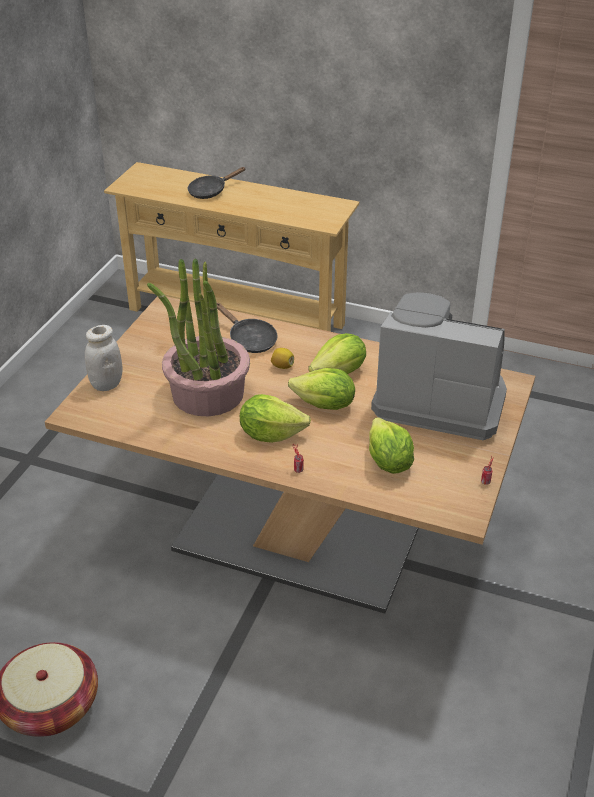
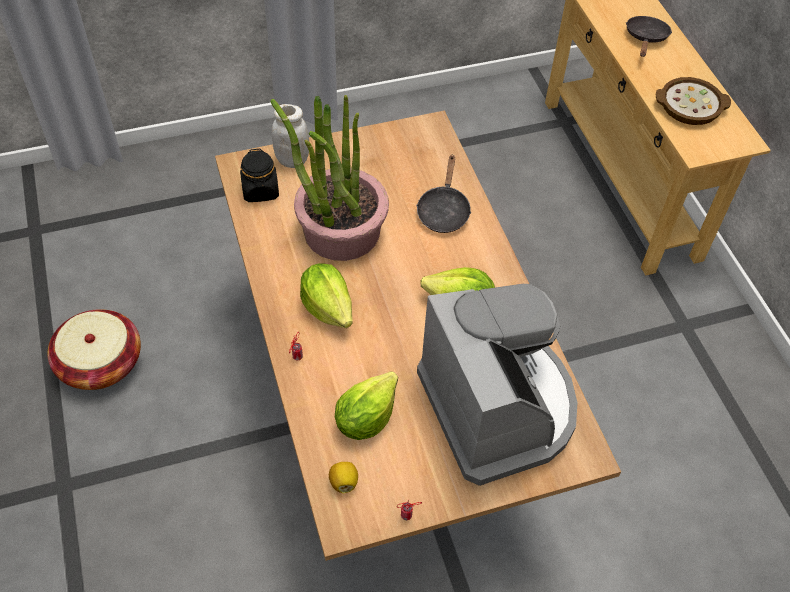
camera: 50 degrees right, 15 degrees up
(115, 414) = (260, 190): none -> black jar
(210, 191) = (646, 38): black frying pan -> black frying pan turned 90 degrees clockwise
(282, 366) = (429, 257): lemon -> lemon (343, 482)
(290, 208) = (690, 108): none -> bowl
(324, 405) = (402, 322): lettuce -> none

